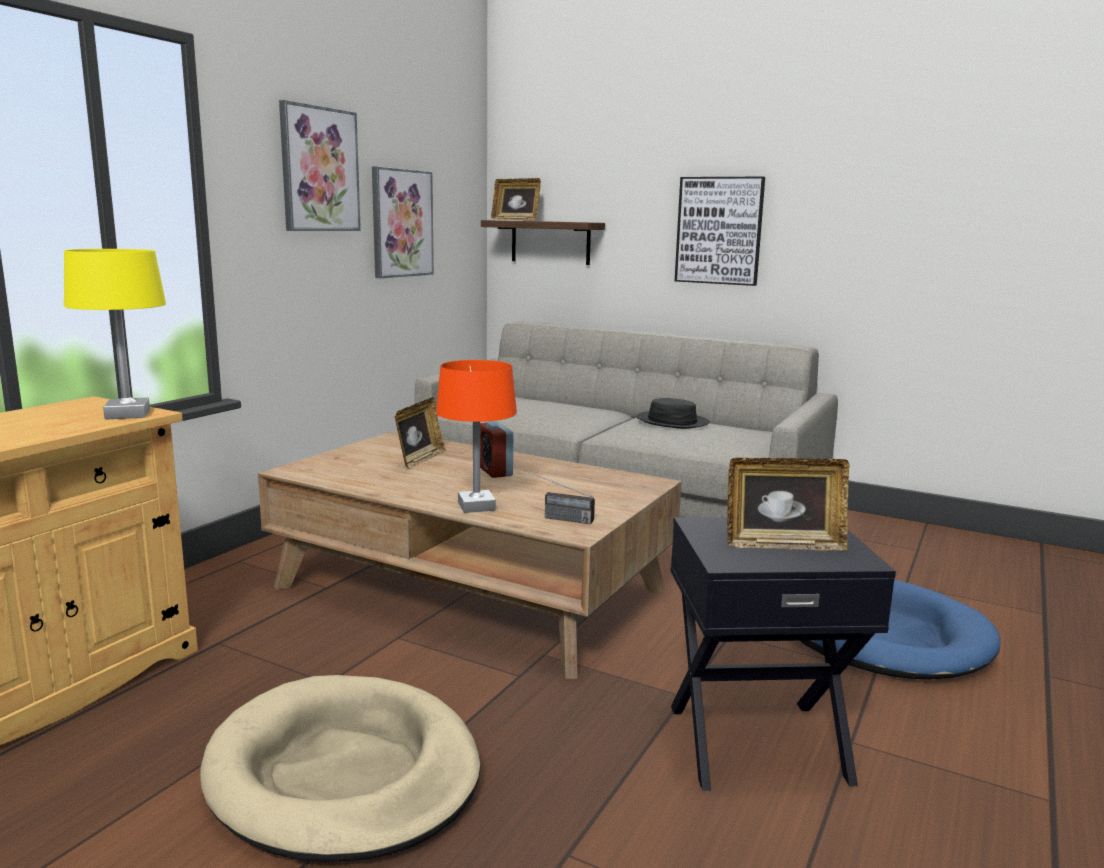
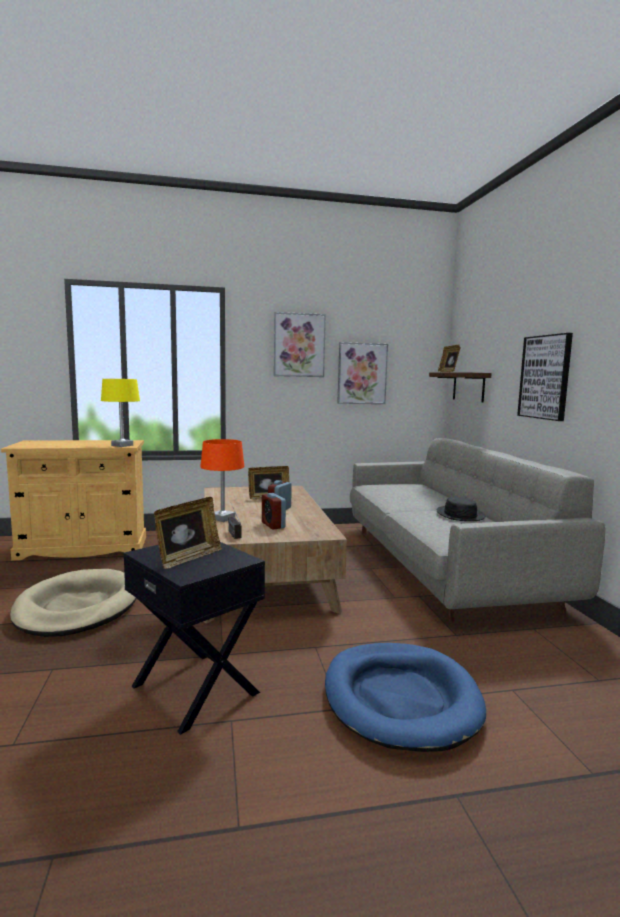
camera: 50 degrees right, 5 degrees down
(564, 492) = (273, 525): none -> alarm clock
(783, 545) = (188, 558): picture frame -> picture frame turned 105 degrees counterclockwise

